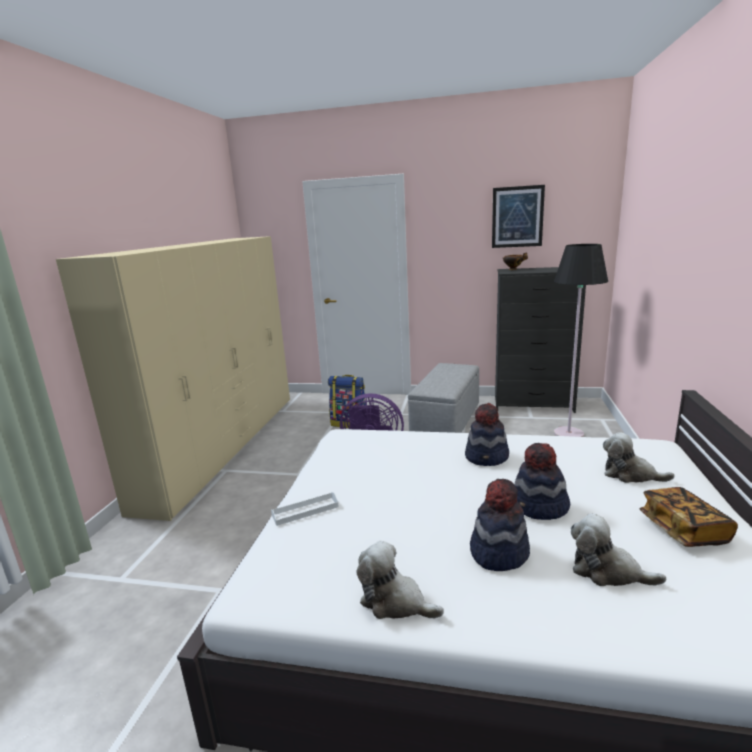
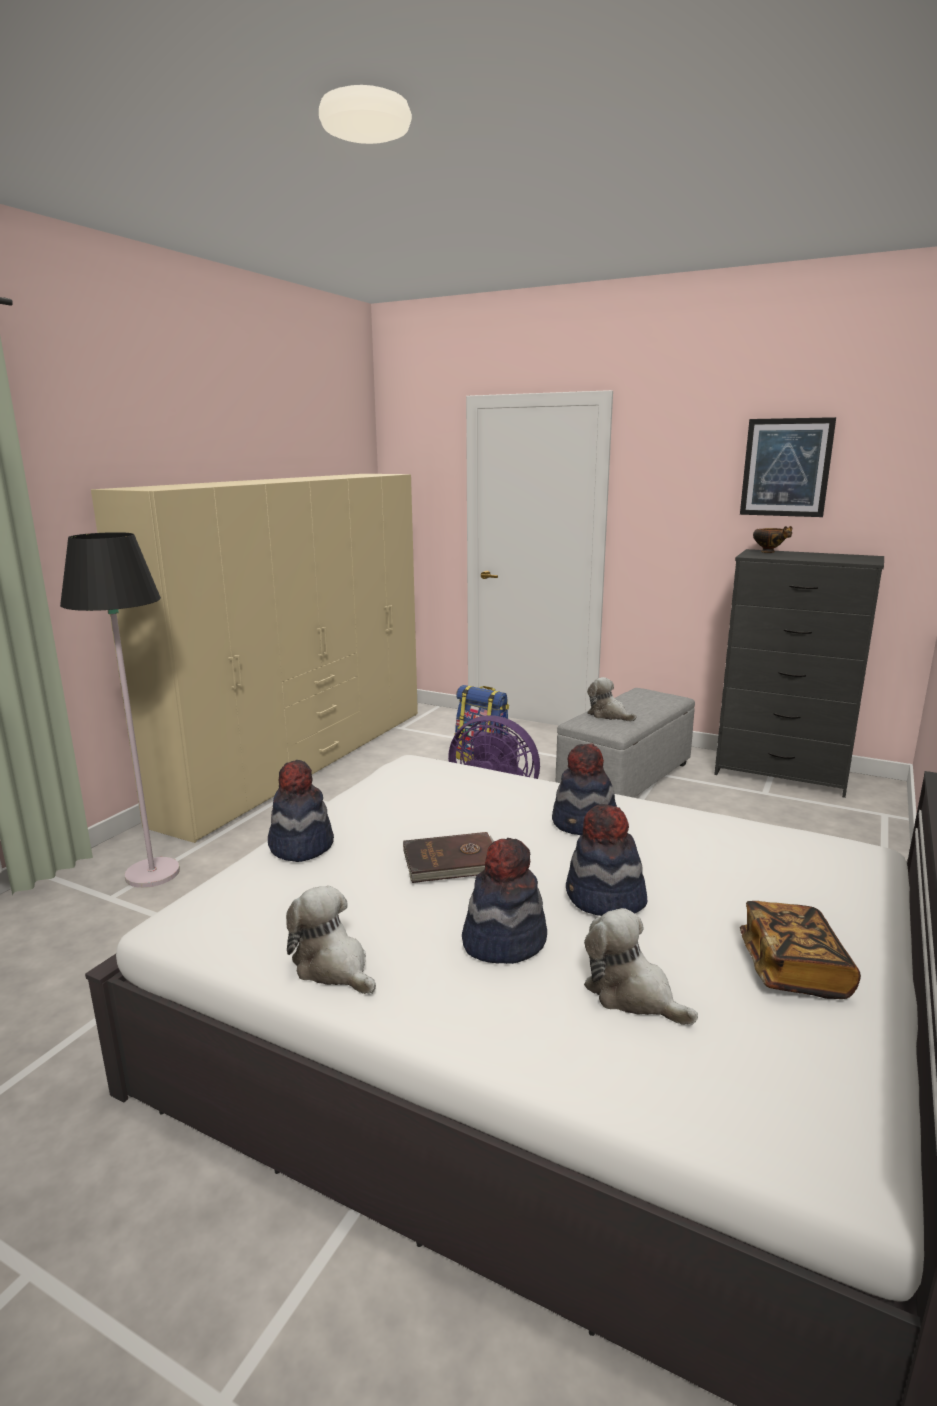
camera: 15 degrees right, 0 degrees up
(305, 511) = (300, 845): white tray -> hat
(423, 501) = (453, 862): none -> brown book
(568, 434) = (811, 828): black floor lamp -> black floor lamp (152, 874)
(630, 474) = (780, 883): plush toy -> plush toy (608, 715)

